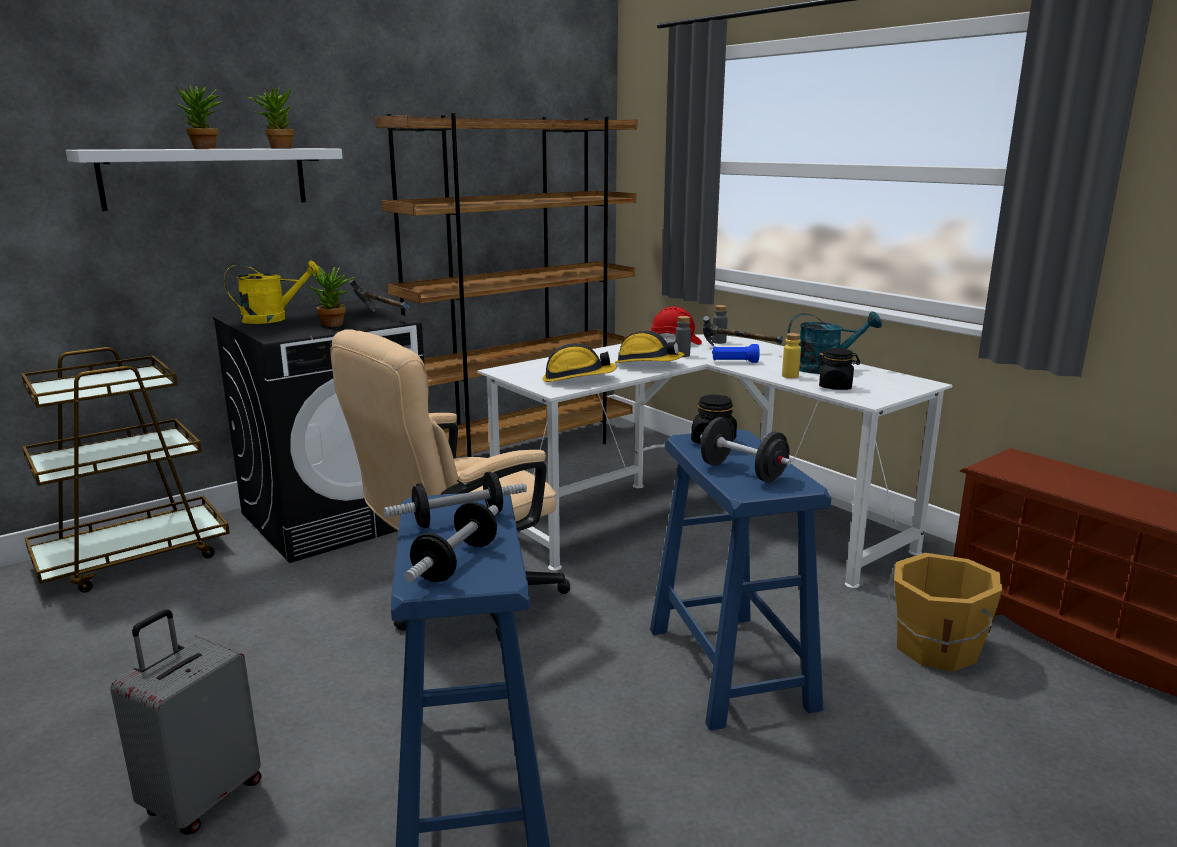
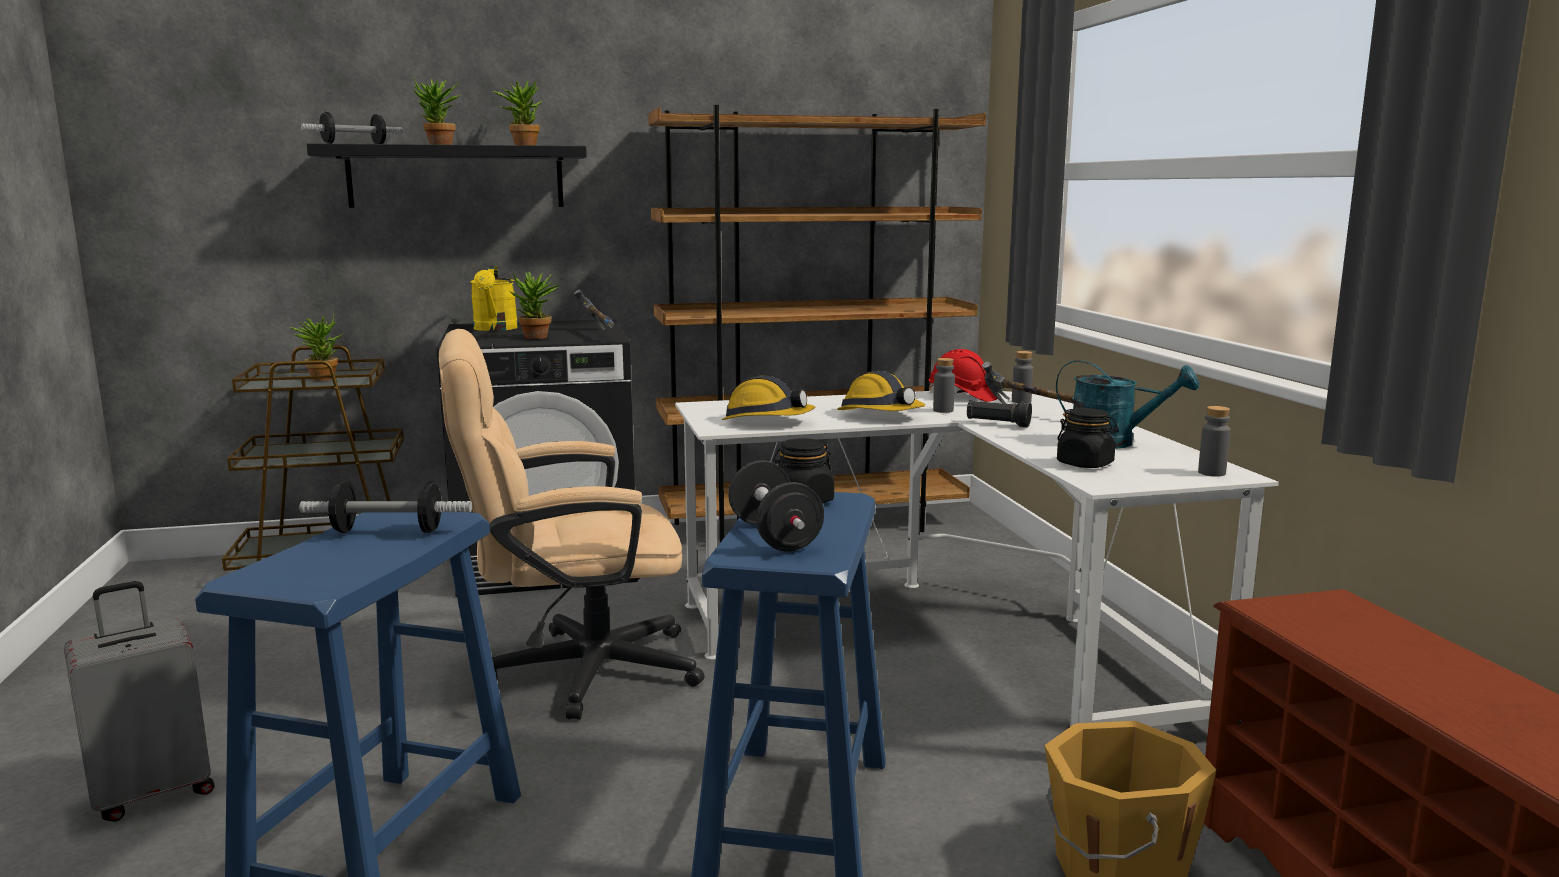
camera: 25 degrees right, 5 degrees down
(108, 382) = (321, 378): none -> potted plant
(206, 177) = (456, 177): white shelf -> black shelf
(273, 319) = (495, 329): yellow watering can -> yellow watering can turned 75 degrees clockwise
(456, 562) = (310, 567): dumbbell -> dumbbell (354, 144)
(734, 362) = (997, 424): blue flashlight -> black flashlight
(790, 376) = (1044, 446): yellow bottle -> none
(911, 383) = (1211, 473): none -> grey bottle

